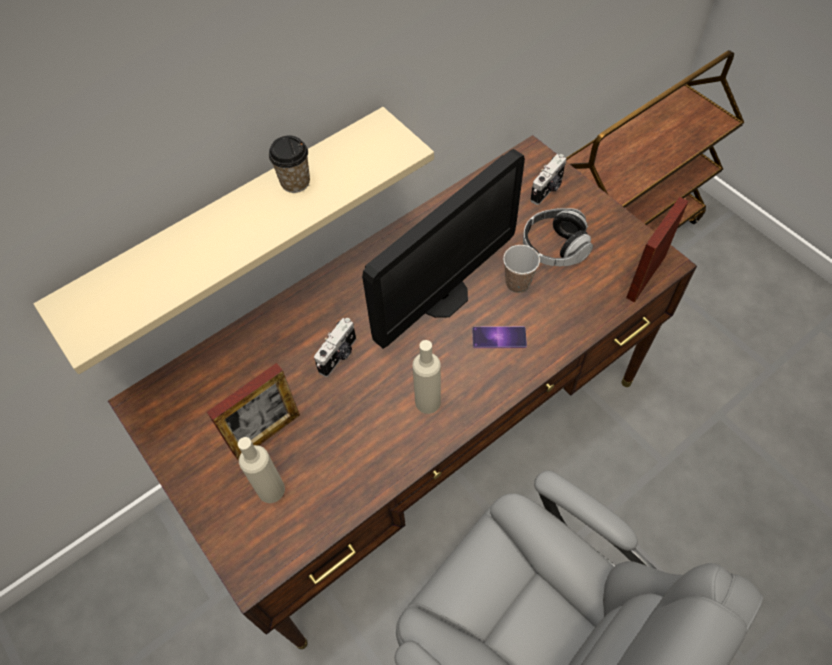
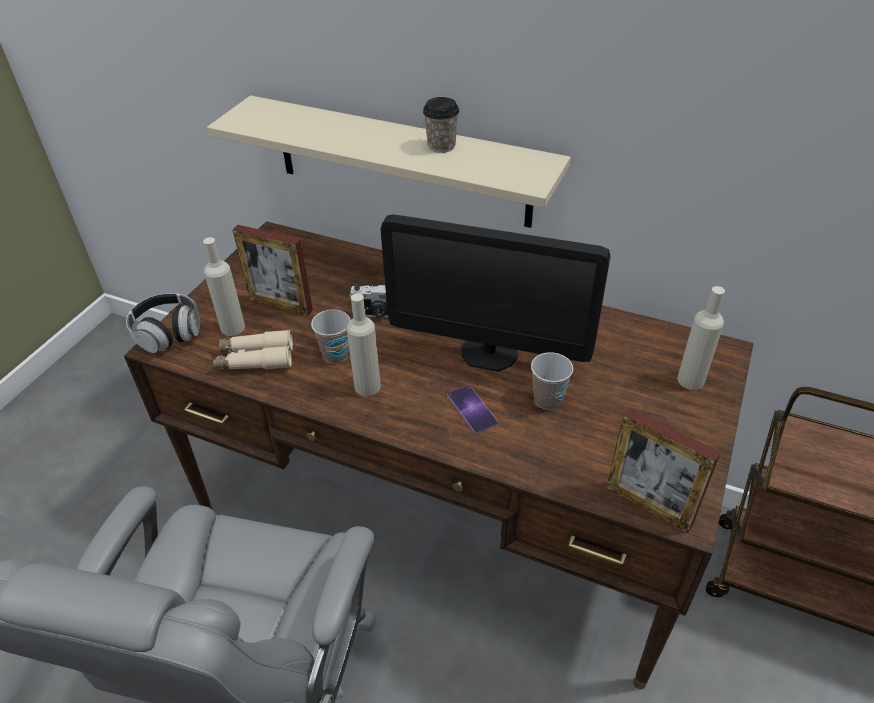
camera: 60 degrees right, 15 degrees down
(333, 483) = (255, 359): none -> beige binoculars
(371, 412) = (335, 355): none -> cup
(548, 189) = (690, 380): camera -> beige bottle
(554, 247) = (618, 412): headphones -> headphones (168, 333)
(645, 277) = (648, 506): picture frame -> picture frame turned 150 degrees counterclockwise

